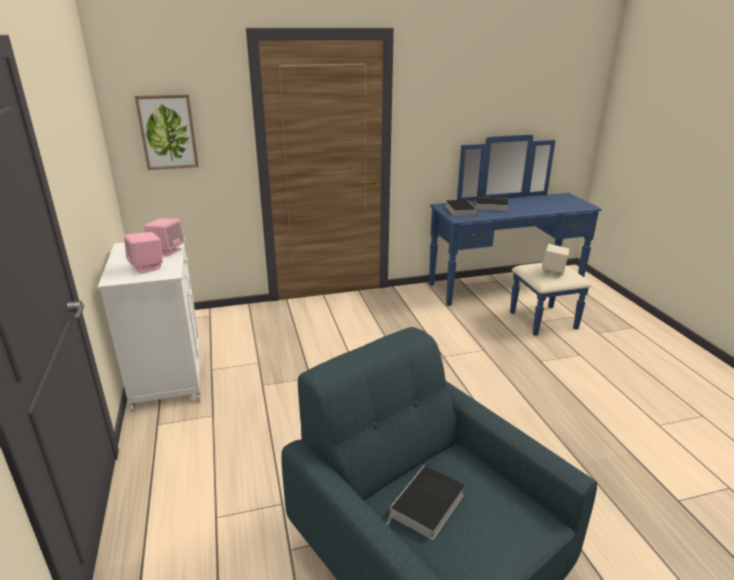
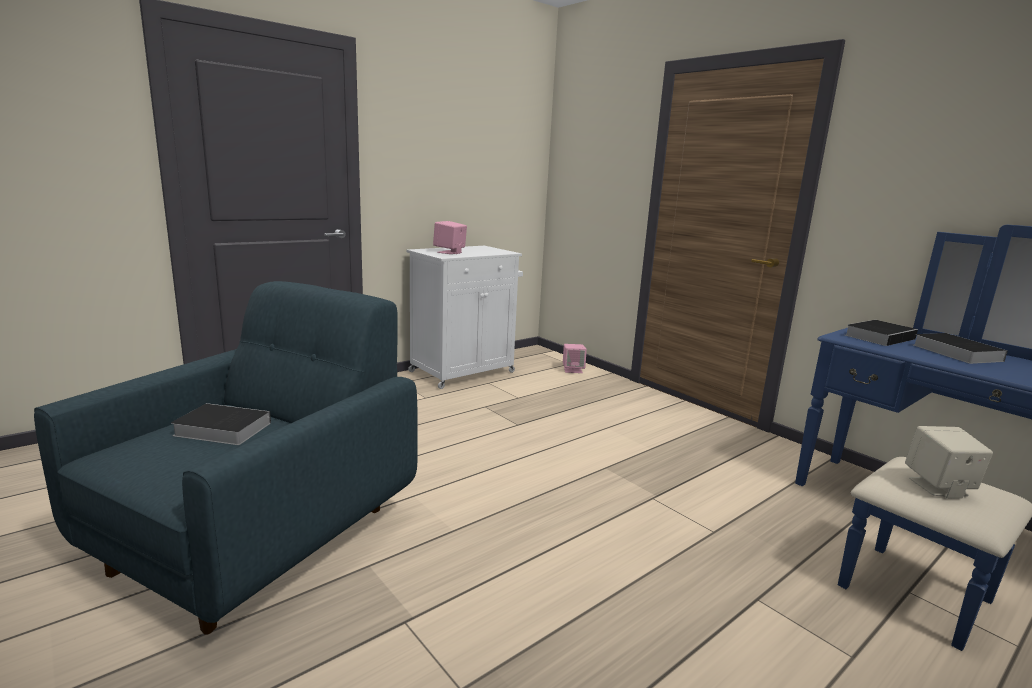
camera: 65 degrees right, 10 degrees down
(167, 251) = (486, 252): pink speaker -> pink speaker (573, 370)
(168, 132) = (586, 170): picture -> none

